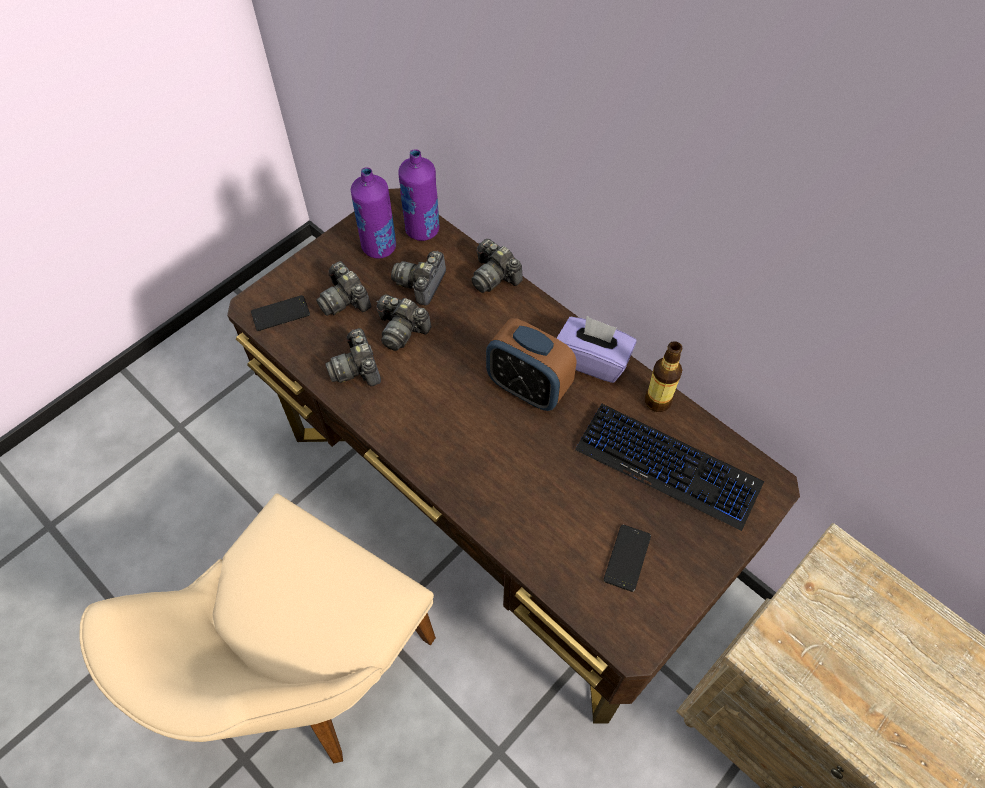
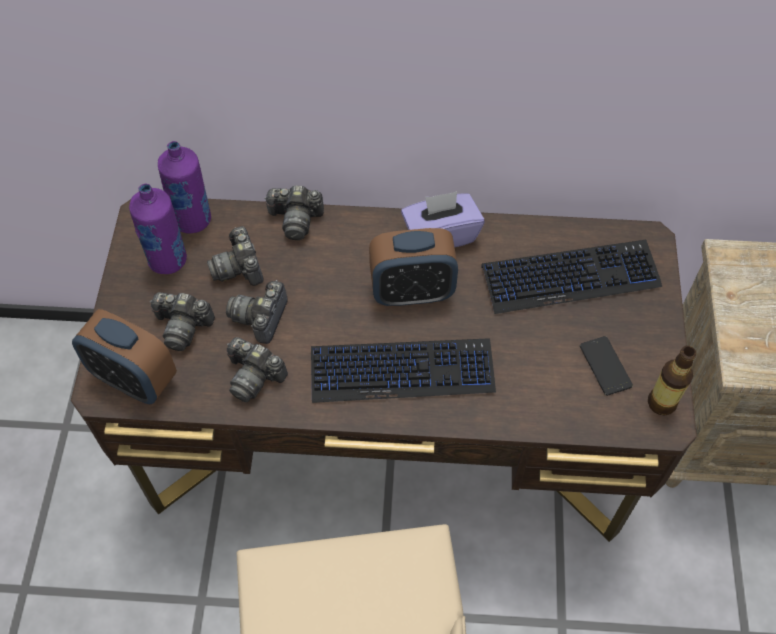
camera: 40 degrees left, 0 degrees up
(280, 313) = (134, 379): phone -> alarm clock
(401, 330) = (261, 318): camera -> camera turned 120 degrees clockwise
(463, 441) = (402, 370): none -> keyboard
(657, 401) = (517, 233): bottle -> bottle (661, 403)

